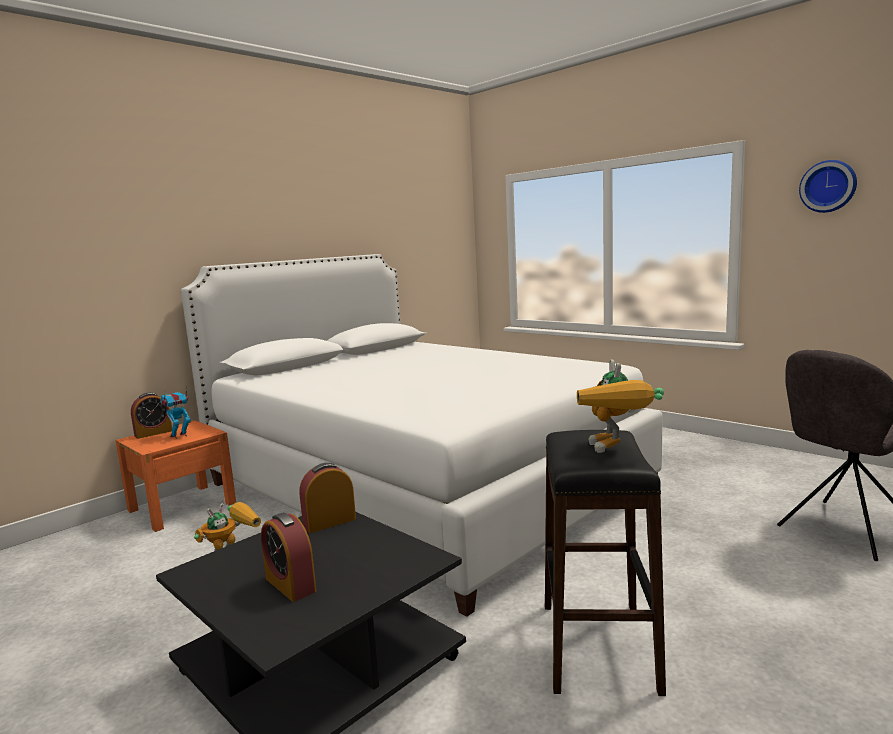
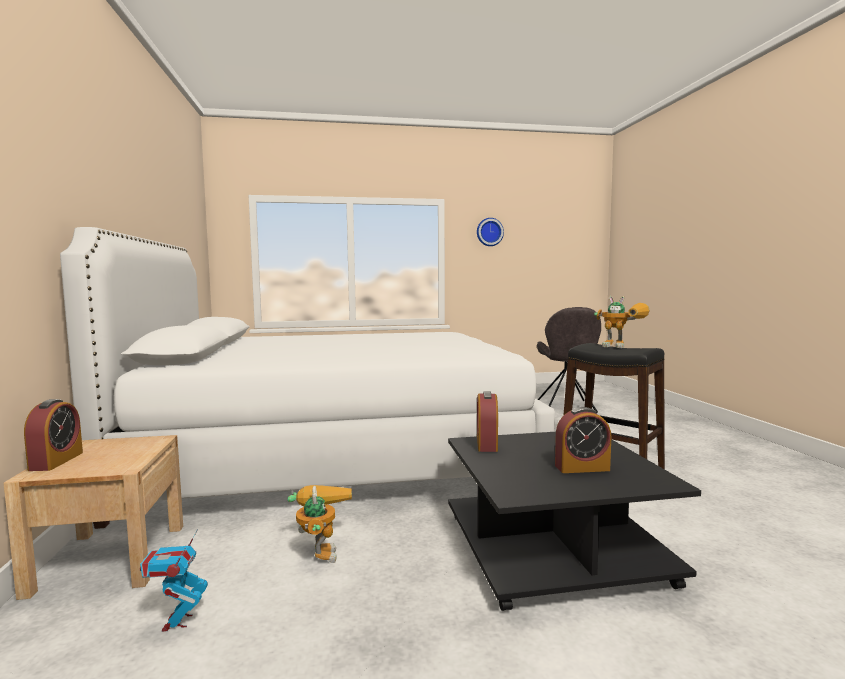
camera: 55 degrees left, 5 degrees down
(179, 436) = (119, 452): toy robot -> toy robot (177, 622)
(182, 507) = (110, 558): orange nightstand -> beige nightstand

